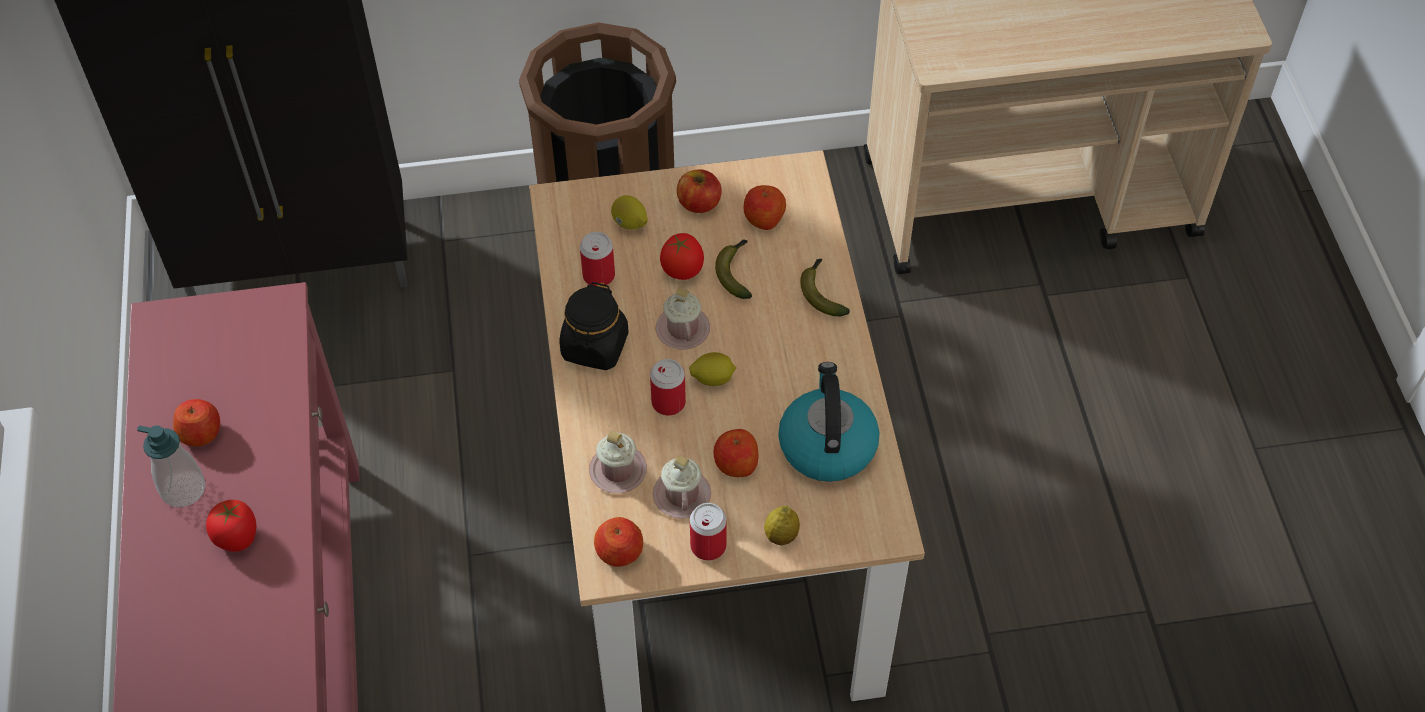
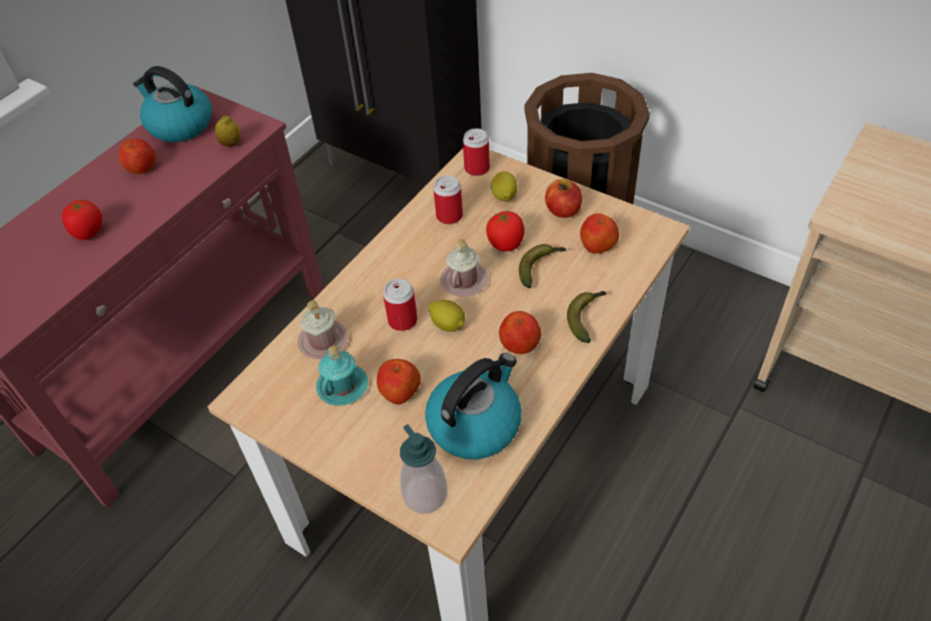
camera: 45 degrees right, 5 degrees down
(179, 359) = (179, 125): none -> kettle
(183, 489) = (99, 190): soap dispenser -> soap dispenser (425, 495)
(595, 347) = (398, 256): black jar -> none
(620, 552) = (264, 394): apple -> apple (520, 344)
(682, 495) = (342, 386): pink mug -> turquoise mug
(708, 546) = (320, 432): can -> can (477, 168)
(781, 536) = (373, 464): lemon -> lemon (231, 144)

